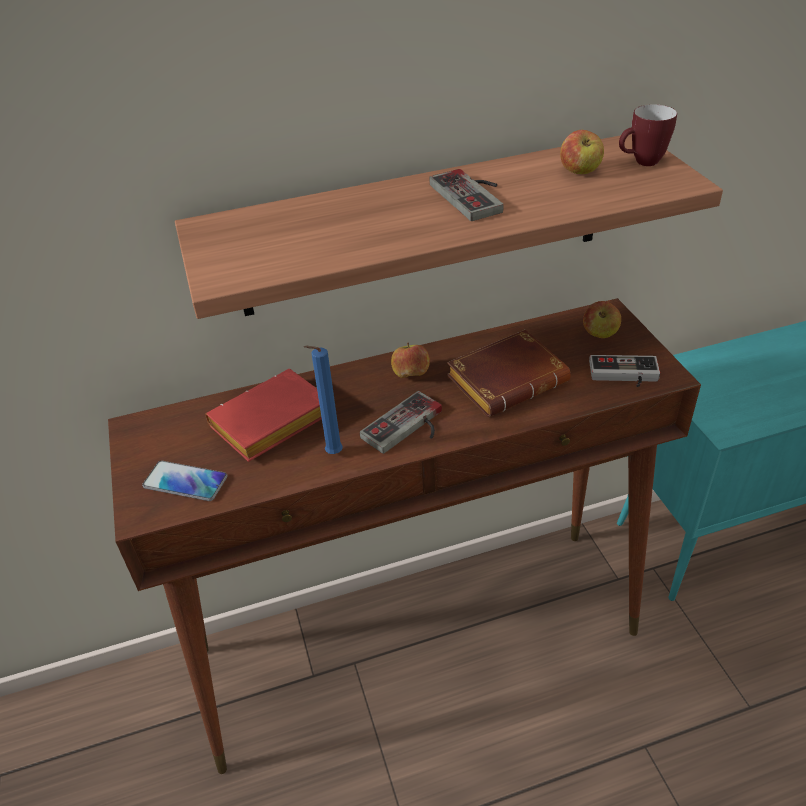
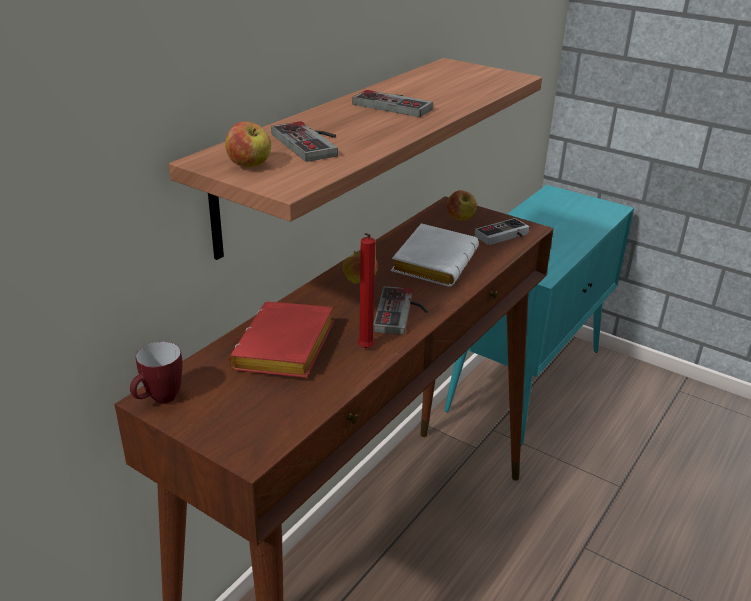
camera: 40 degrees left, 10 degrees down
(185, 482) = (262, 416): phone -> none
(317, 230) = (313, 143): none -> game controller
(331, 454) = (365, 350): blue candle -> red candle
(507, 378) = (433, 261): brown book -> white book
(580, 172) = (444, 81): apple -> apple (249, 165)
(641, 163) = (474, 71): mug -> mug (160, 400)

